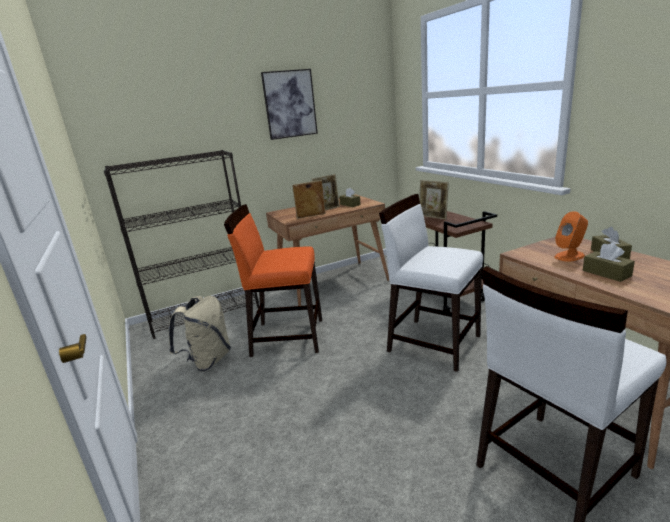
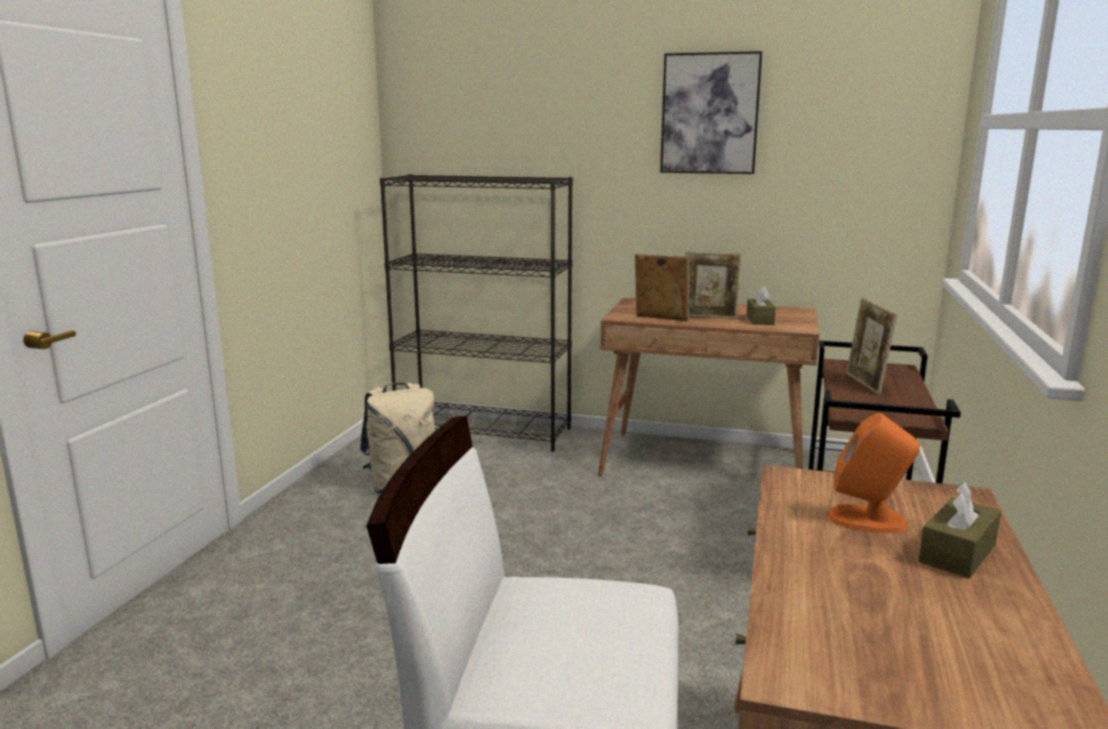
camera: 40 degrees right, 5 degrees down
(287, 337) = (524, 503): orange chair -> none
(433, 342) = (702, 621): white chair -> none
(606, 273) = (841, 570): brown tissue box -> none

